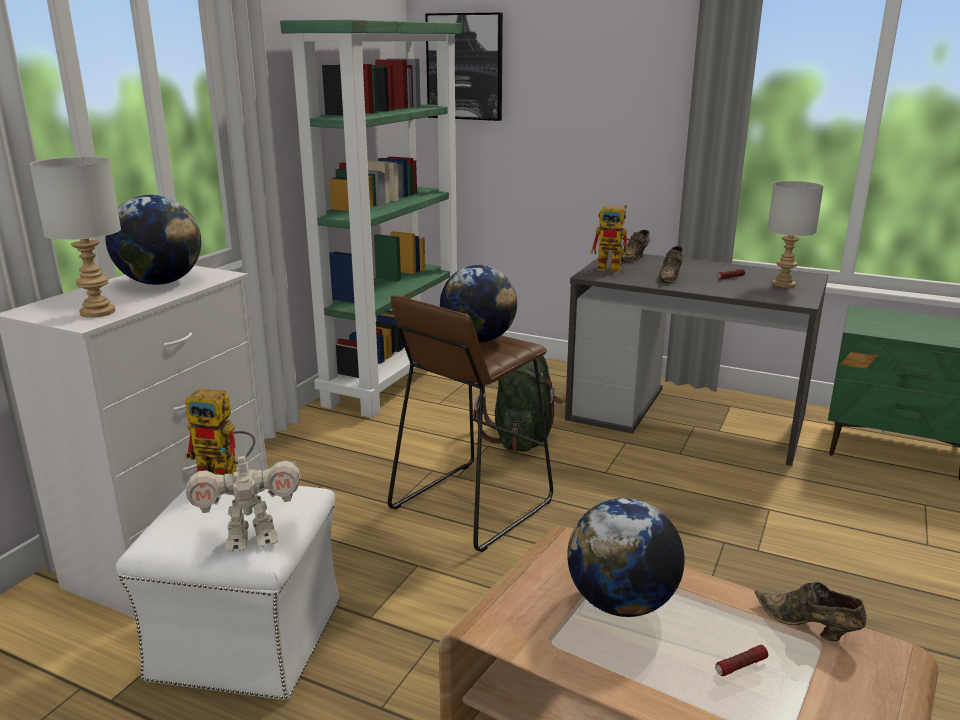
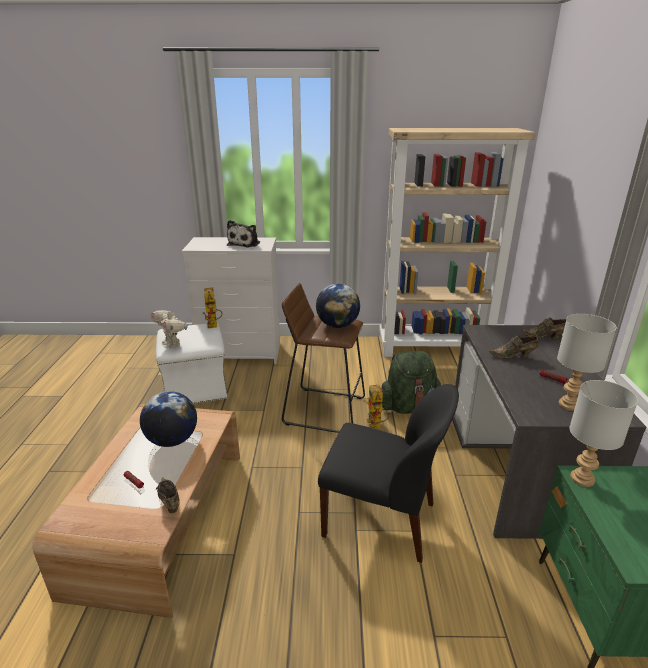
camera: 65 degrees right, 5 degrees up
(96, 312) = (203, 246): grey table lamp -> grey table lamp (581, 478)
(160, 282) = (245, 244): globe -> plush toy
(393, 378) = (434, 348): green bookcase -> beige bookcase
(465, 67) = (549, 163): picture -> none
(615, 268) = (505, 334): toy robot -> toy robot (376, 425)
(744, 525) = (382, 520): none -> black chair
(808, 627) = (169, 502): brown shoe -> brown shoe turned 45 degrees counterclockwise

